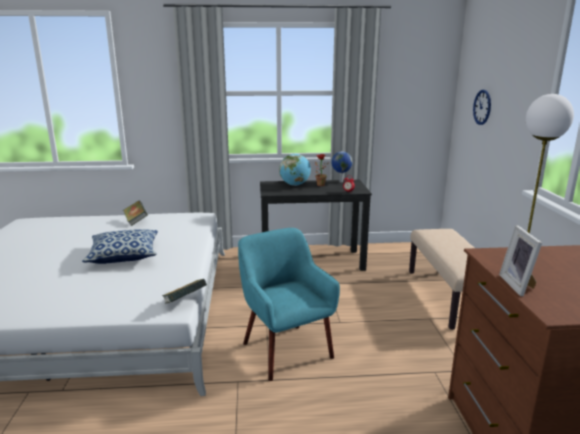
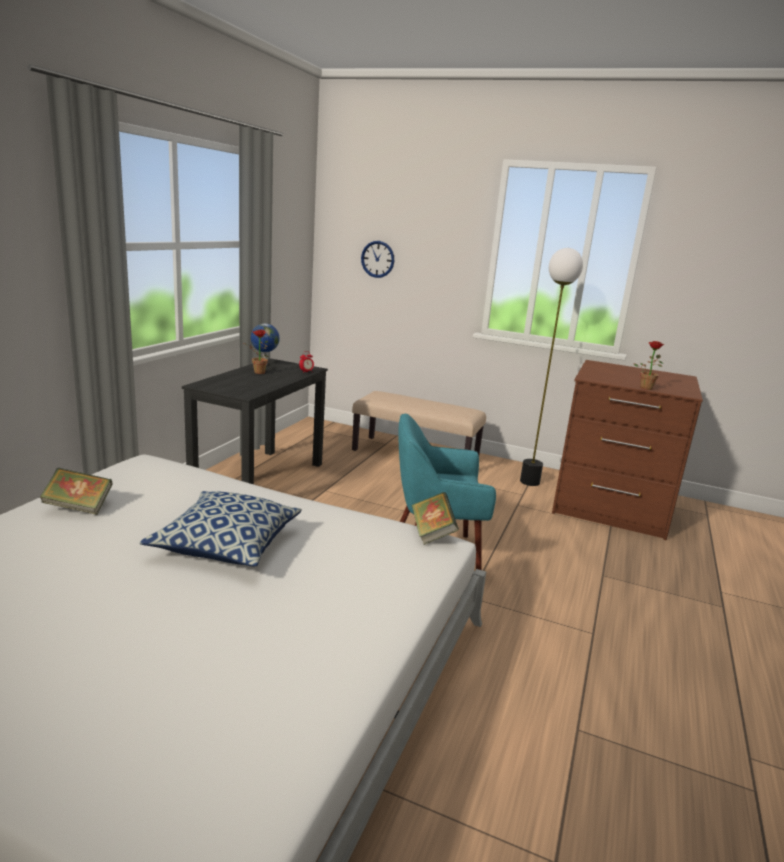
camera: 65 degrees left, 0 degrees up
(295, 185) = (236, 379): globe -> none
(519, 285) = (646, 387): picture frame -> potted plant

